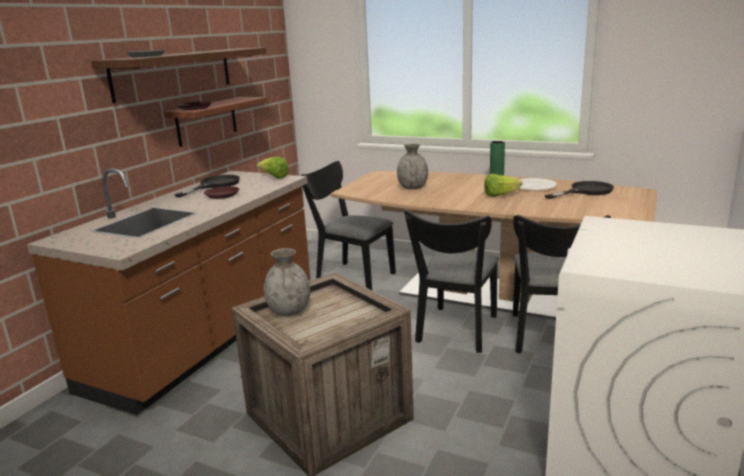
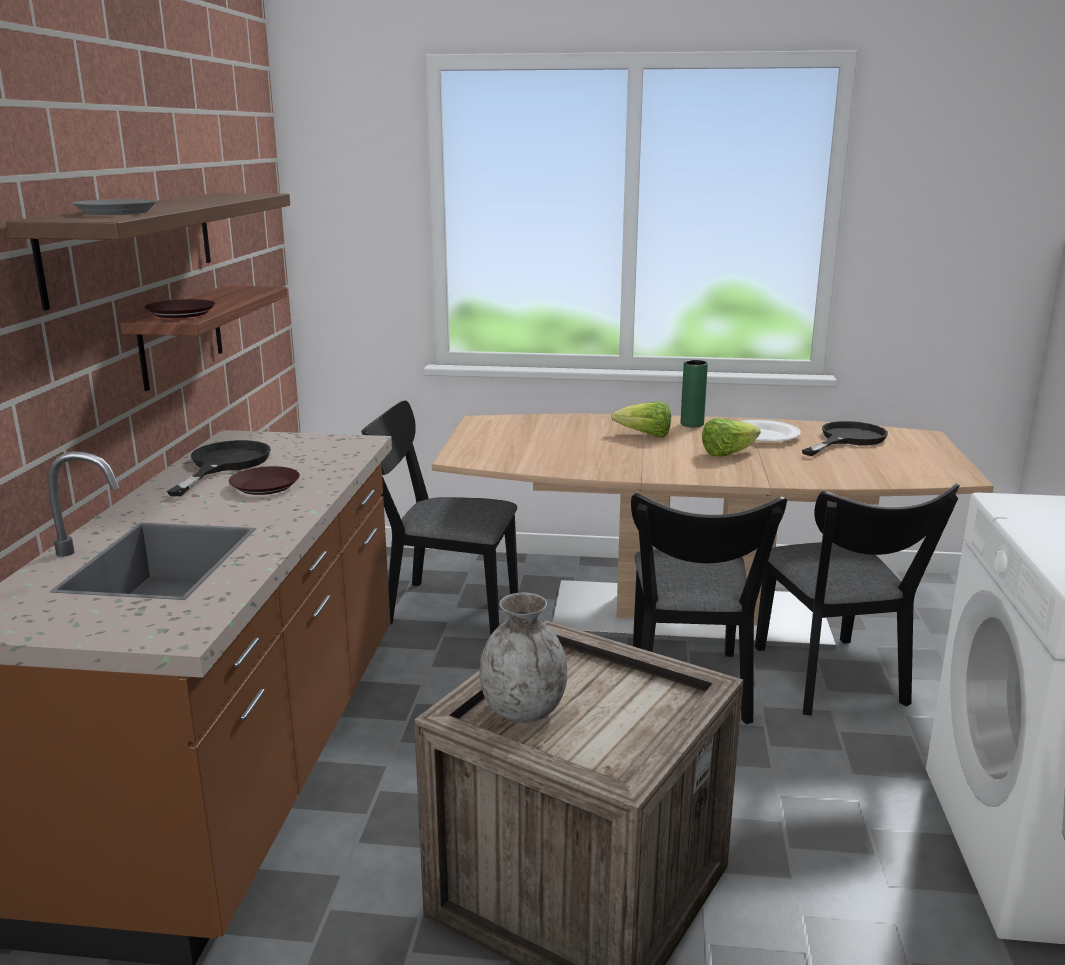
camera: 20 degrees left, 0 degrees up
(274, 177) = (330, 441): lettuce -> lettuce (645, 435)
(412, 188) = (570, 446): grey vase -> none

